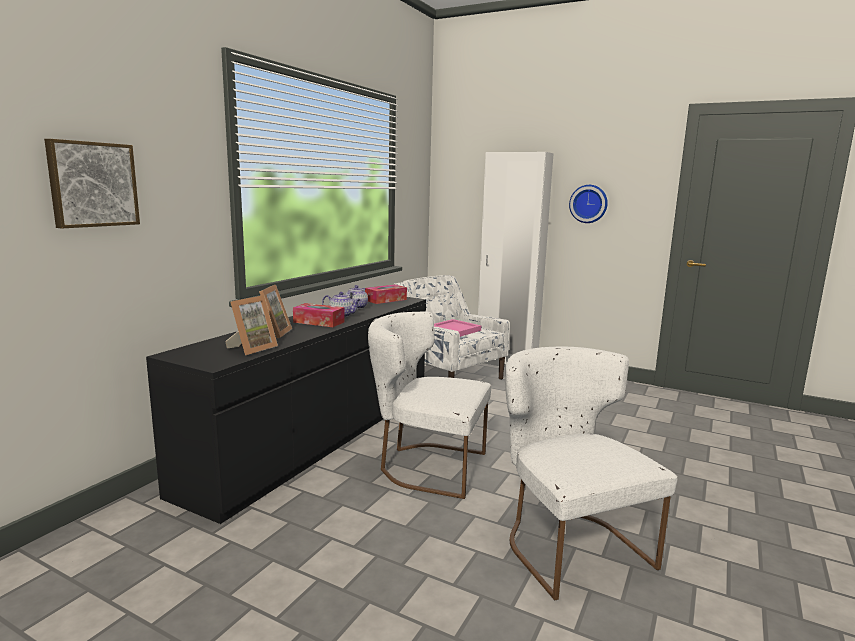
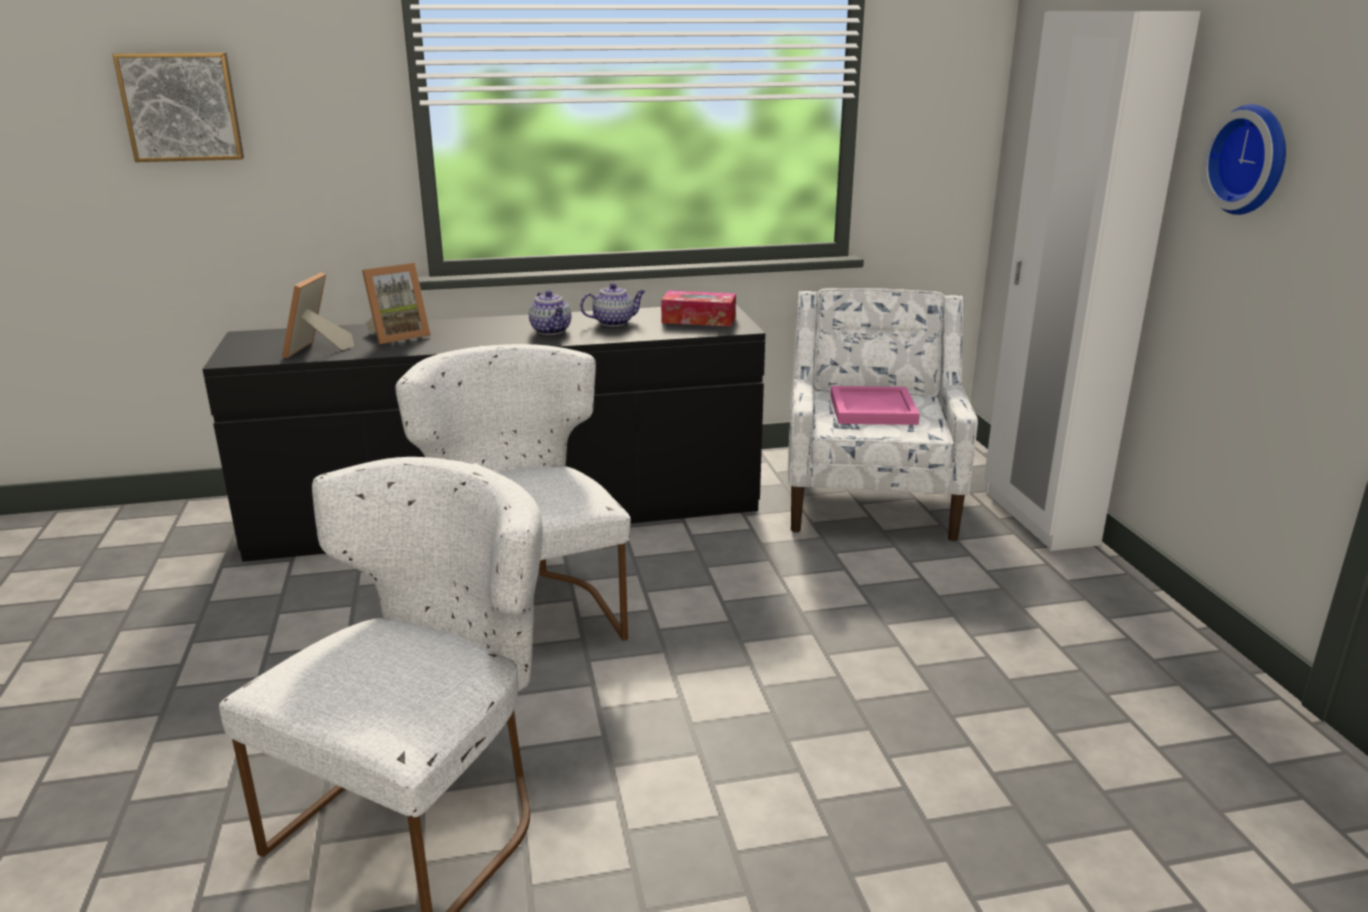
camera: 50 degrees right, 10 degrees up
(252, 348) = (316, 350): picture frame -> picture frame turned 105 degrees clockwise
(319, 322) = (492, 334): tissue box -> none

